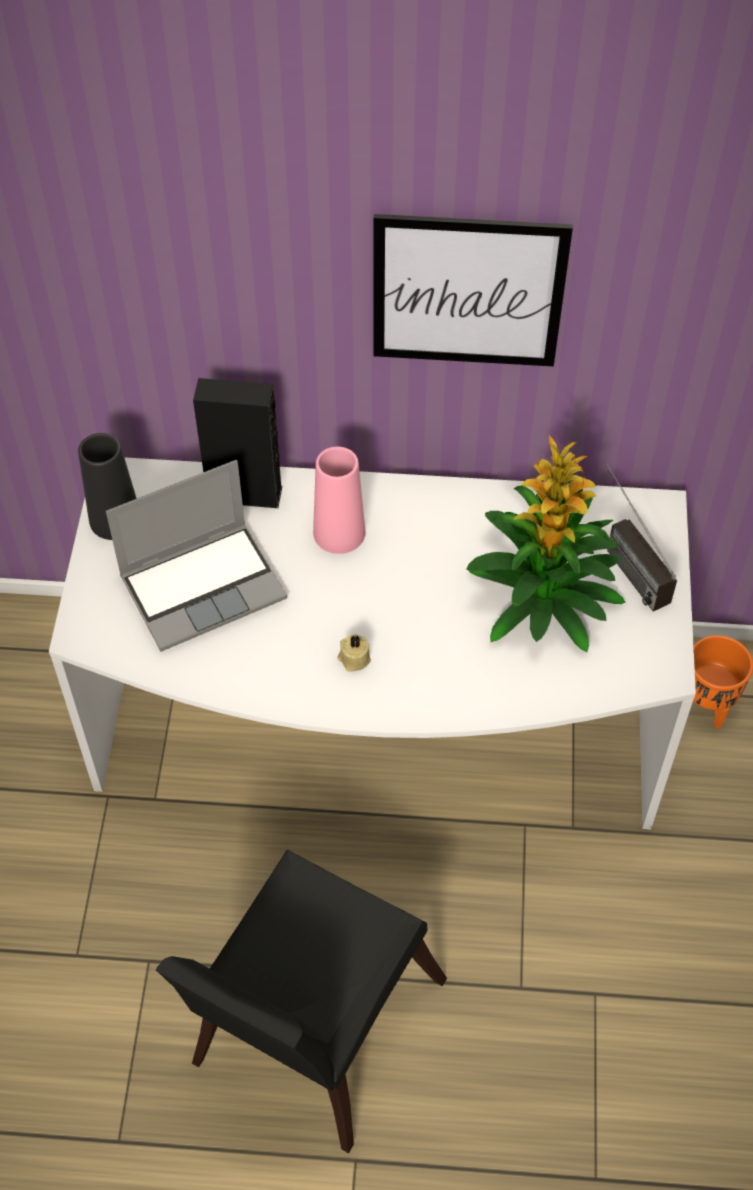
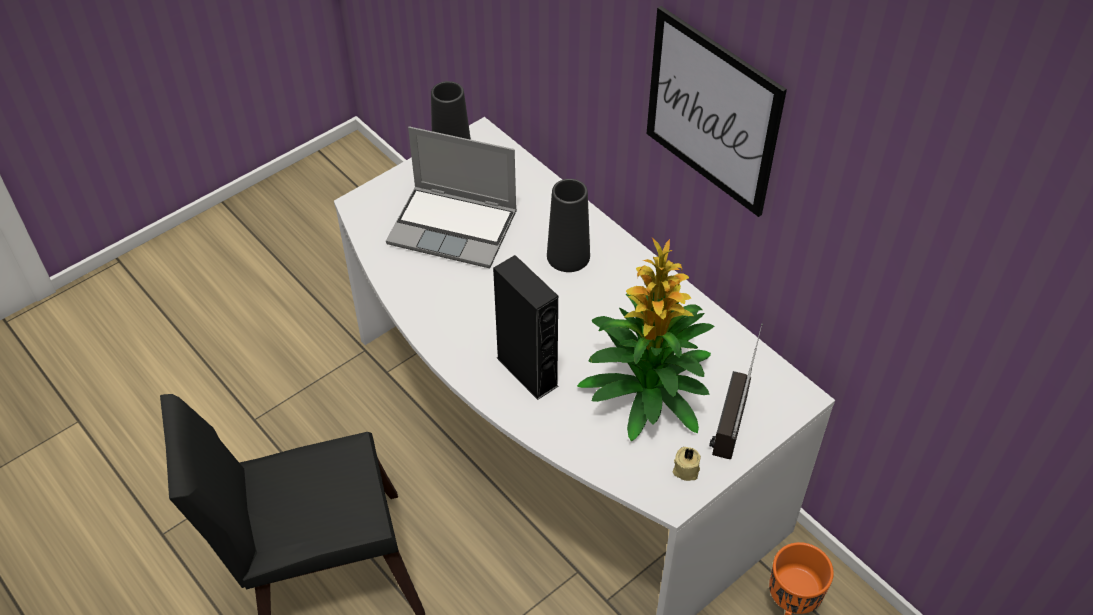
camera: 45 degrees right, 5 degrees down
(244, 493) = (540, 194): black speaker -> black speaker (527, 372)
(339, 533) = (568, 256): pink vase -> black vase
(353, 659) = (486, 332): beige candle -> beige candle (685, 469)

